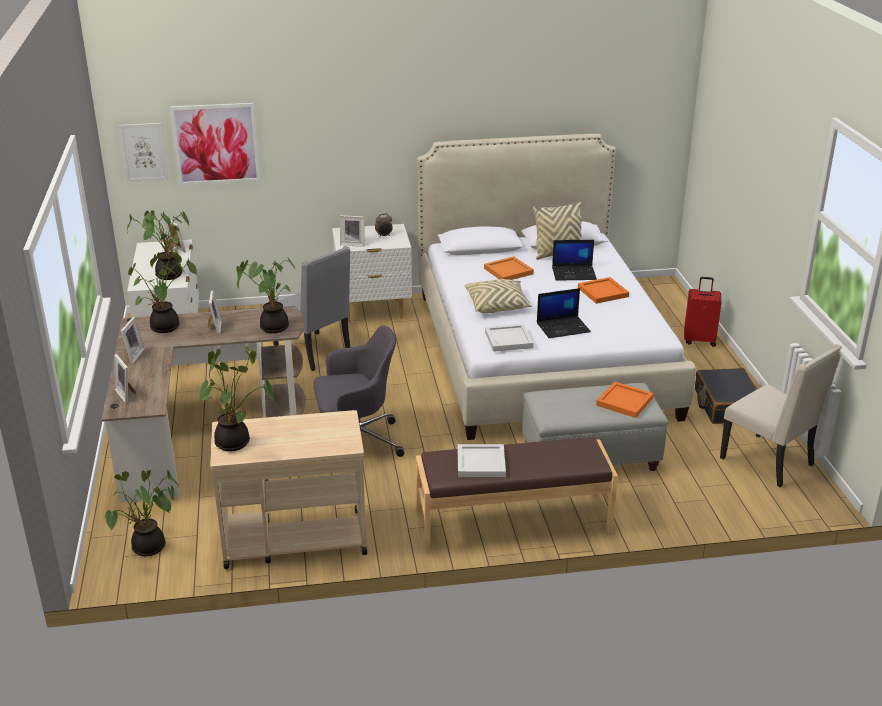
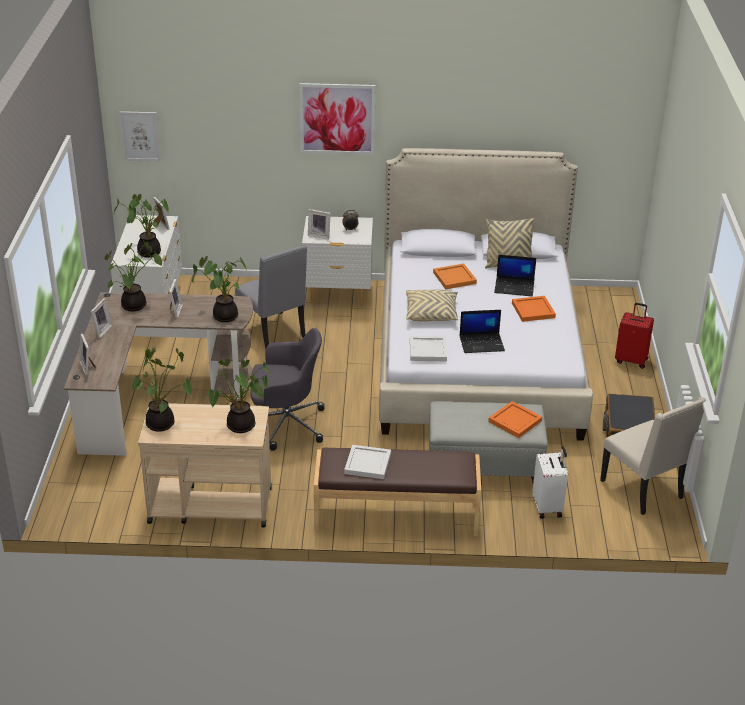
camera: 10 degrees right, 5 degrees up
(147, 549) = (91, 498): potted plant -> potted plant (240, 427)
(216, 144) = (204, 134): picture -> picture (337, 119)
(676, 492) = (548, 507): none -> white suitcase

